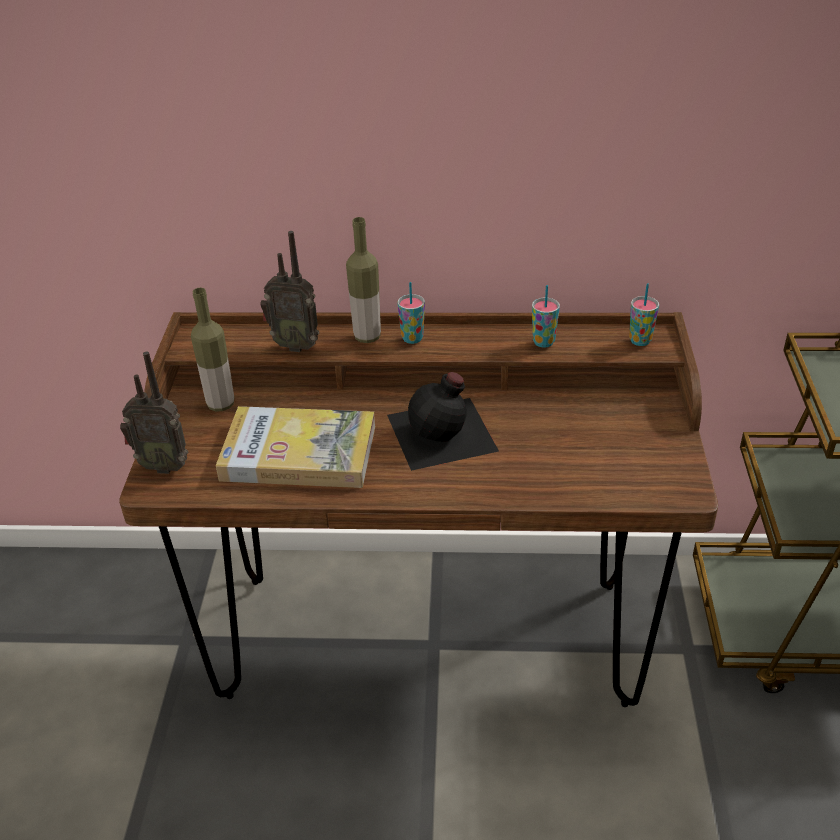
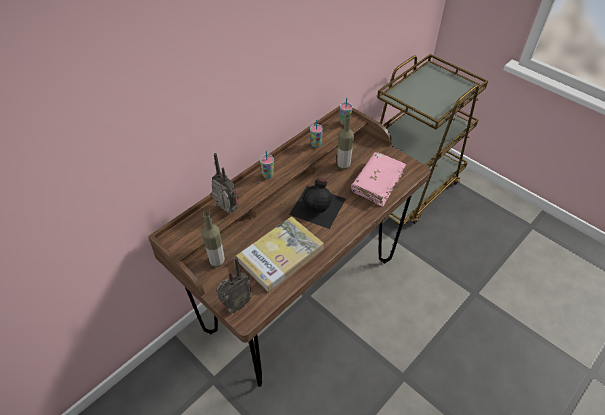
camera: 50 degrees left, 10 degrees up
(295, 345) = (226, 211): radio -> radio turned 105 degrees counterclockwise
(367, 337) = (249, 187): bottle -> bottle (343, 165)
(583, 465) = (377, 183): none -> pink book

